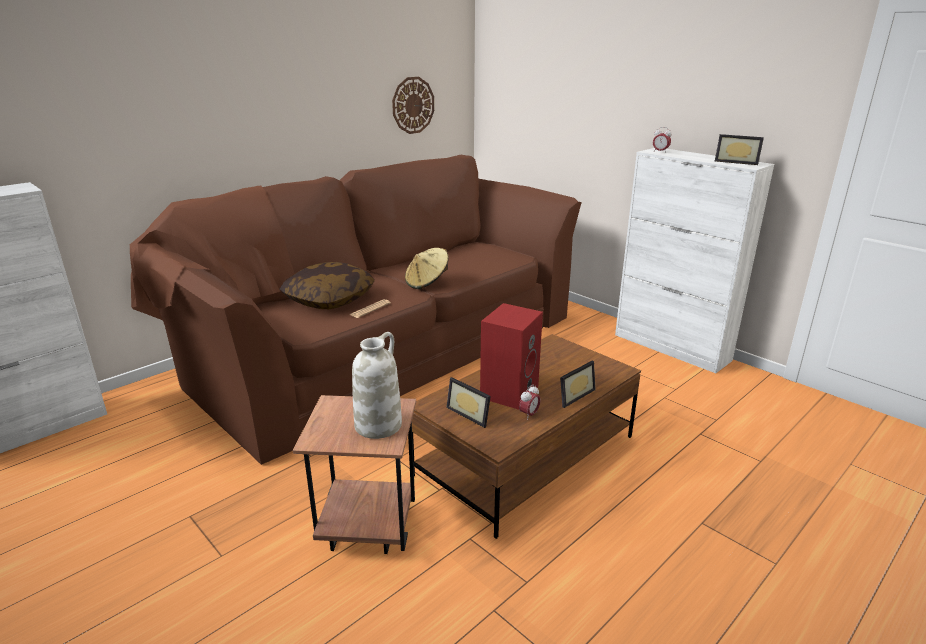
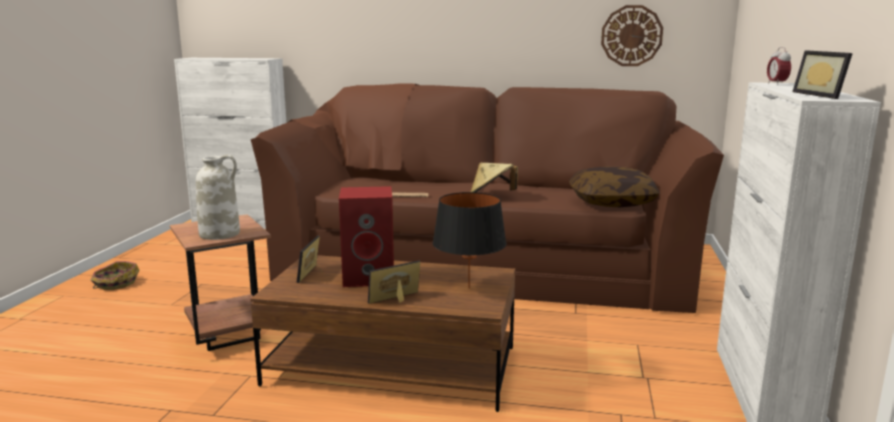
camera: 55 degrees right, 10 degrees down
(68, 595) = (115, 283): none -> basket
(329, 299) = (408, 185): pillow -> pillow (612, 202)
(529, 415) = (338, 292): alarm clock -> none
(572, 395) = (397, 300): picture frame -> picture frame turned 135 degrees clockwise
(575, 362) = (469, 288): none -> black table lamp

